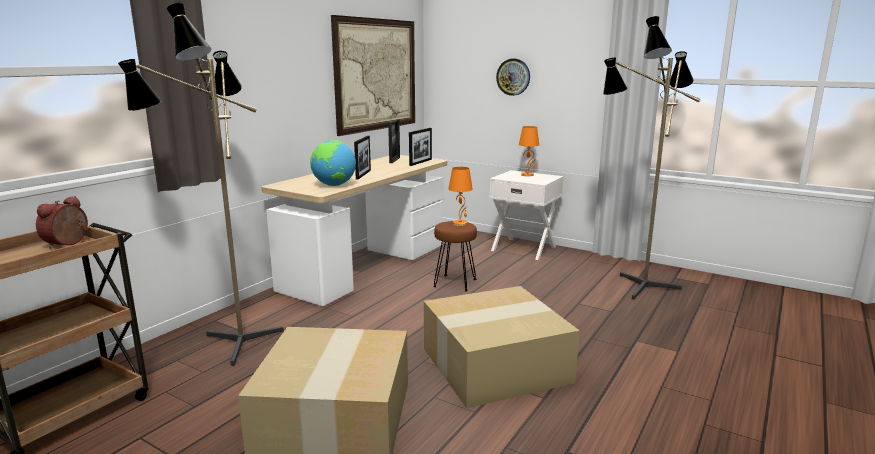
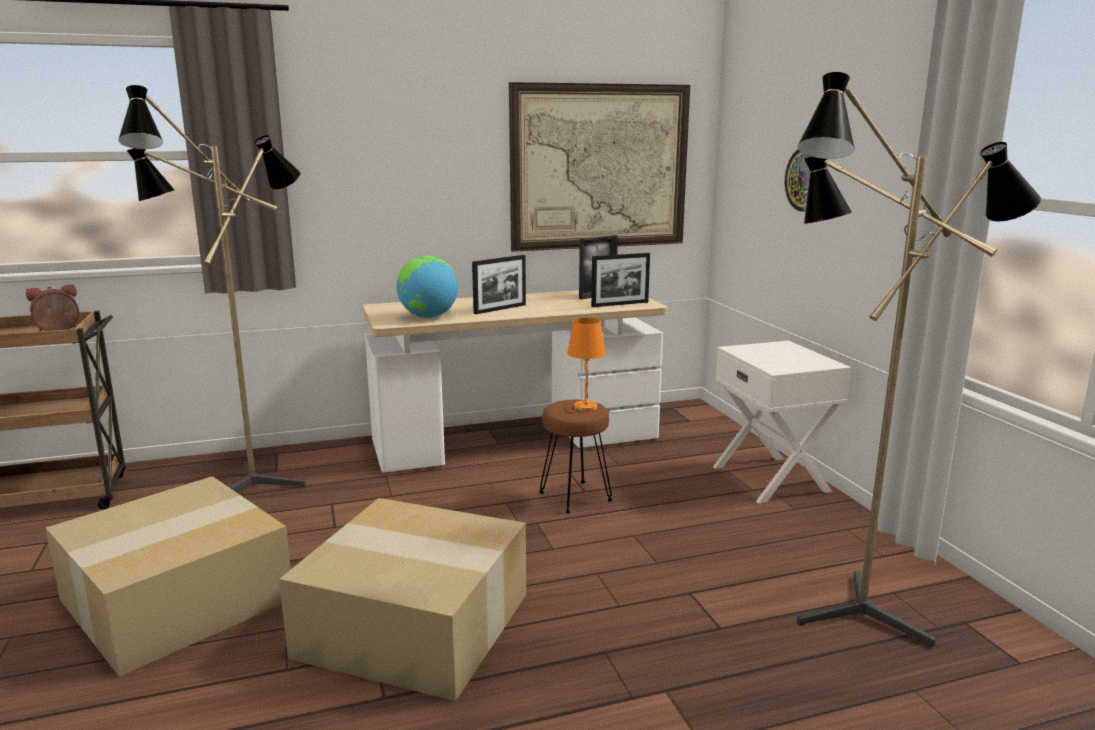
camera: 40 degrees right, 0 degrees up
(527, 175) = (791, 353): orange table lamp -> none

